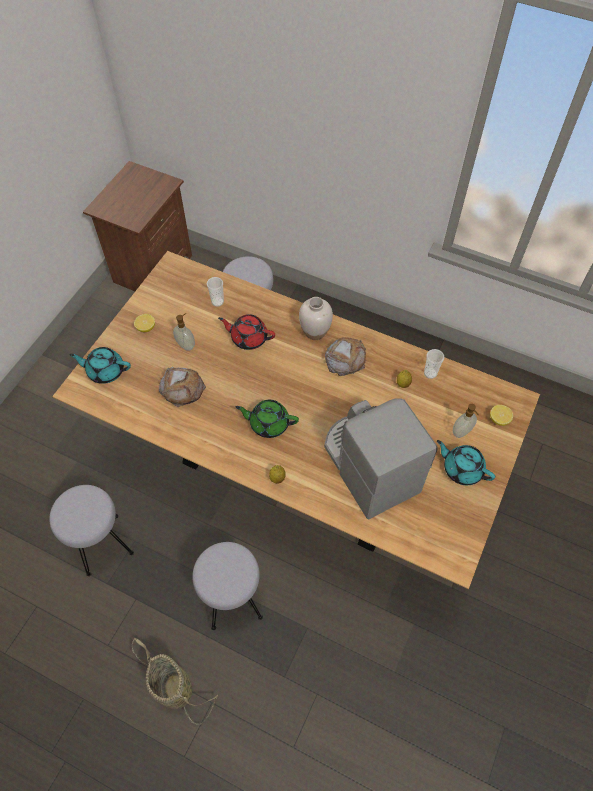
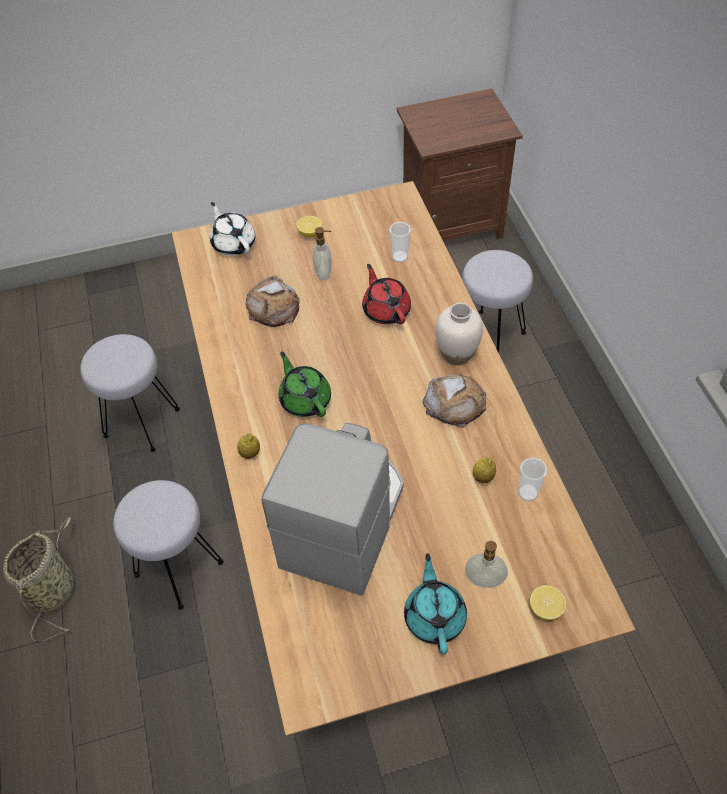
camera: 50 degrees right, 5 degrees down
(105, 371) = (233, 243): turquoise teapot -> white teapot

